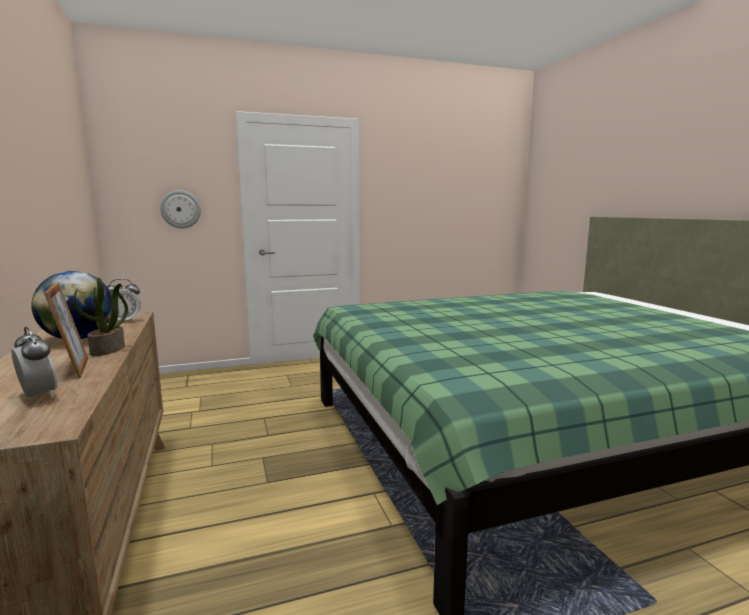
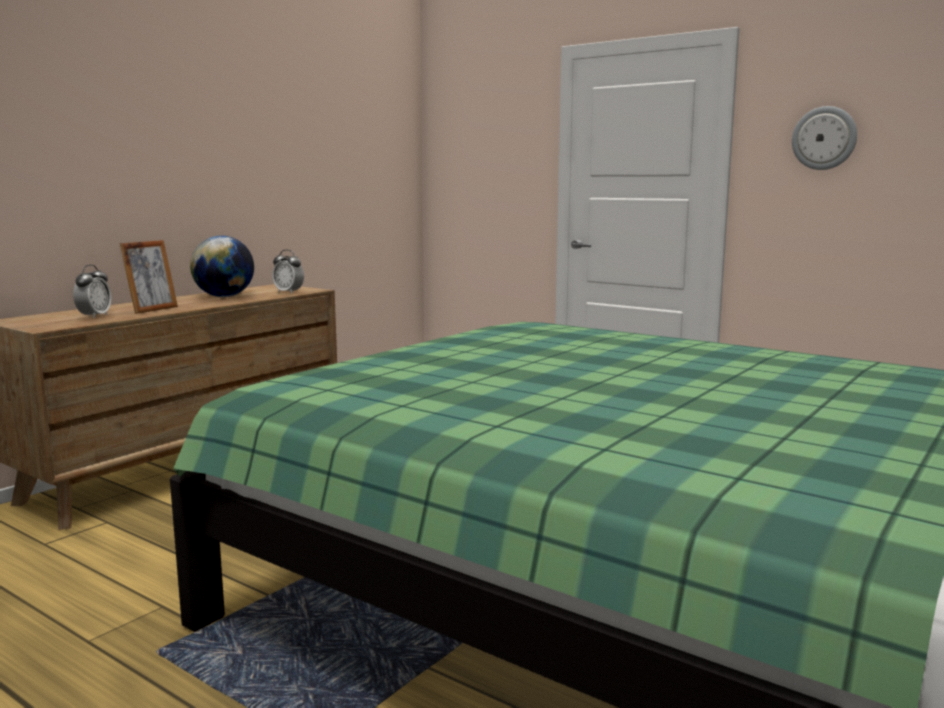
camera: 55 degrees right, 0 degrees up
(108, 350) = (203, 305): potted plant -> none
(180, 209) = (494, 182): wall clock -> wall clock (824, 138)

